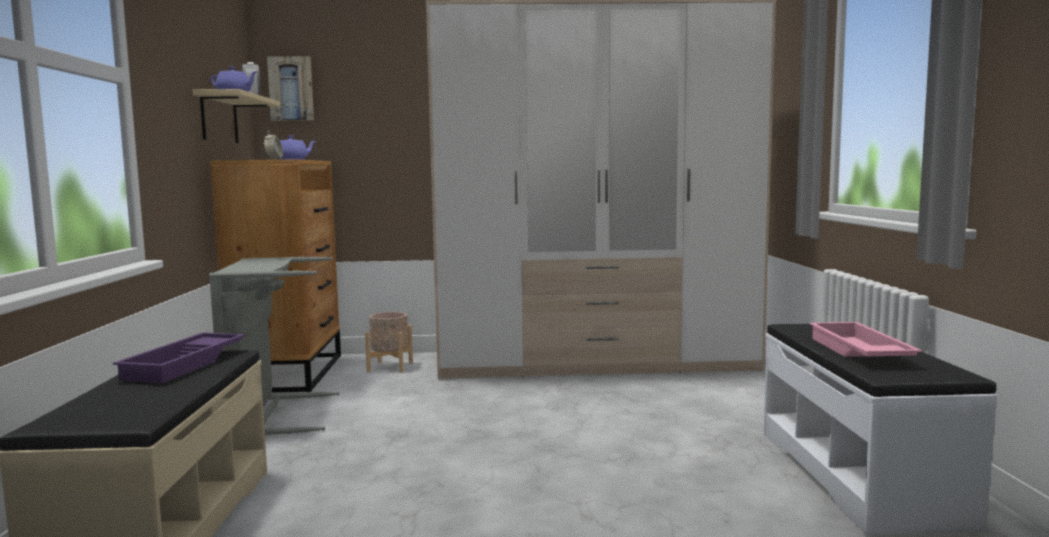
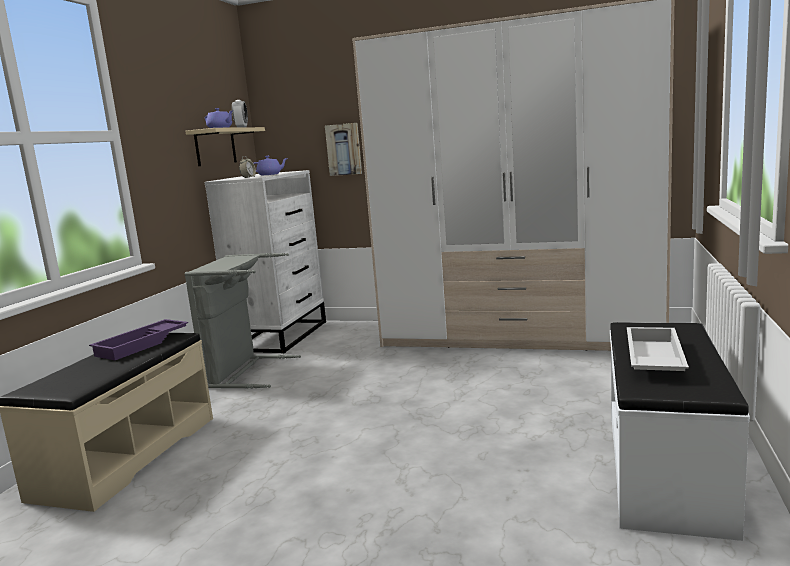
camera: 20 degrees right, 5 degrees up
(289, 372) = (281, 335): brown dresser -> white dresser
(291, 89) = (278, 114): picture -> picture (344, 149)
(390, 367) = (353, 334): beige planter -> none
(857, 351) = (652, 359): pink tray -> white tray

